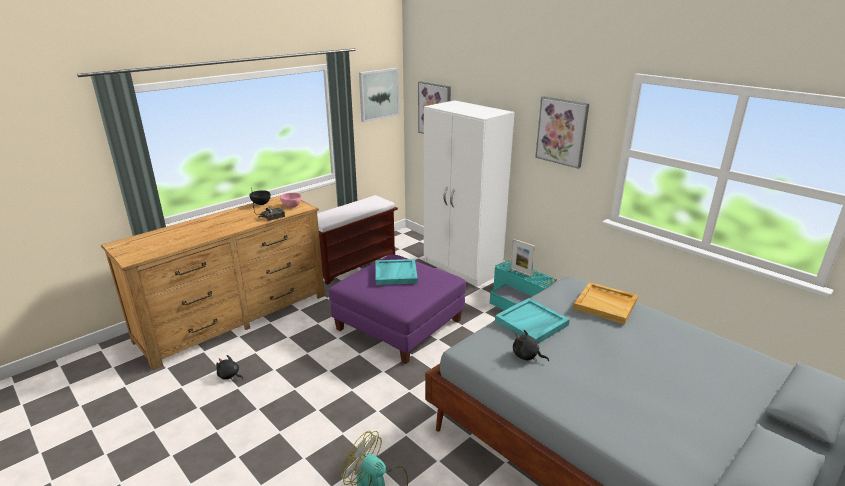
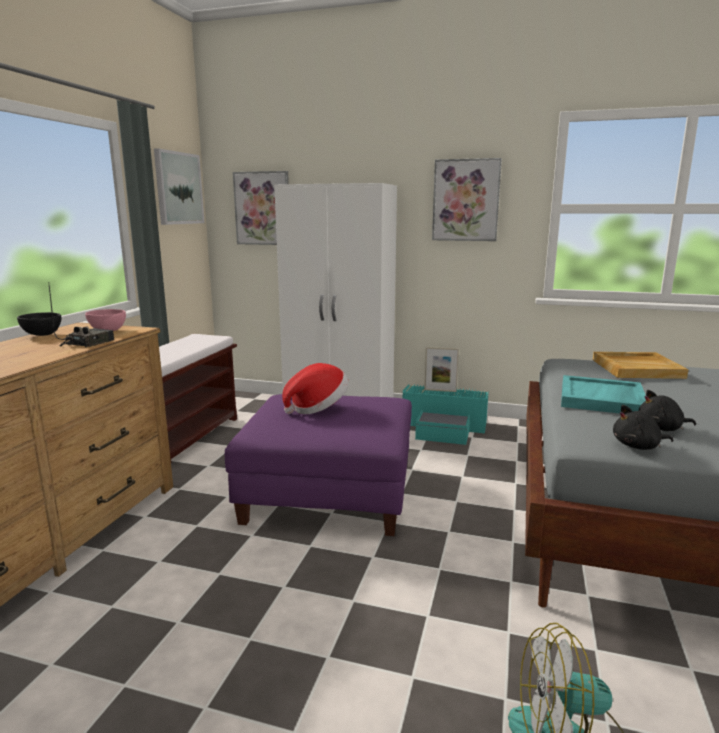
camera: 30 degrees left, 10 degrees down
(229, 376) = (86, 669): black plush toy -> black plush toy (638, 446)
(395, 273) = (317, 408): turquoise tray -> hat

